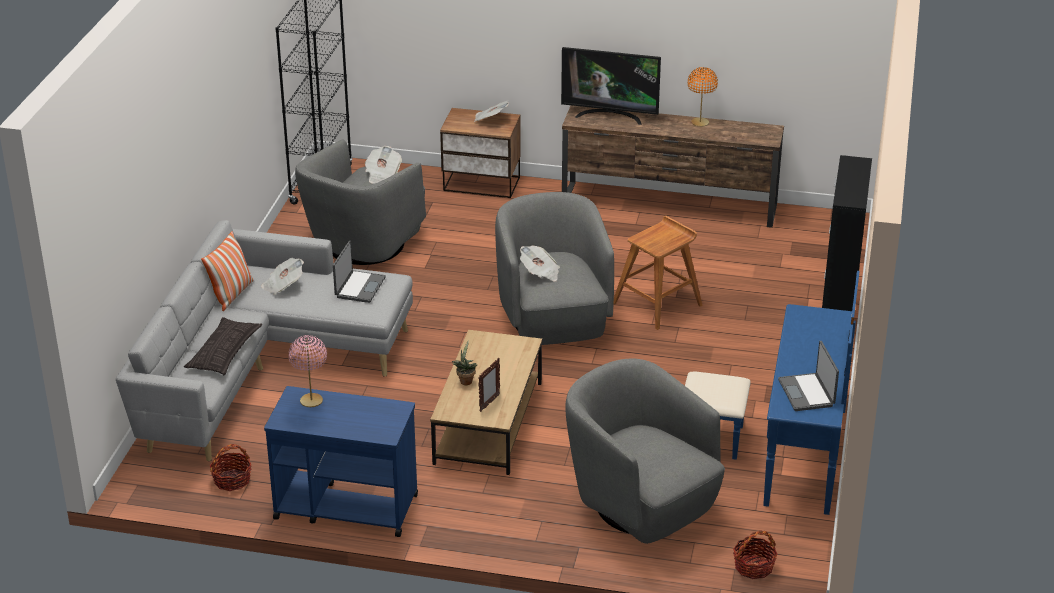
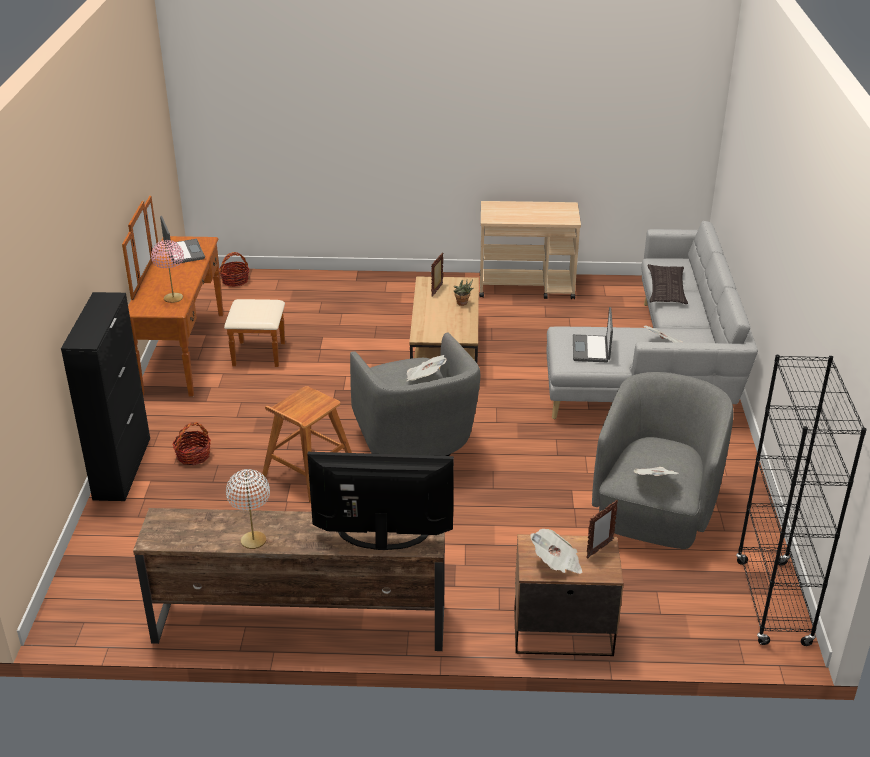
camera: 170 degrees right, 0 degrees up
(231, 294) = (702, 333): pillow -> none
(232, 480) = (618, 294): basket -> basket (193, 456)
(311, 401) = (556, 217): pink table lamp -> pink table lamp (173, 298)
(345, 506) = (527, 287): blue cart -> beige cart
(457, 124) = (599, 549): none -> picture frame
(641, 503) = (314, 307): grey armchair -> none
(700, 123) = (253, 541): orange table lamp -> white table lamp
(782, 448) = (201, 352): blue dresser -> brown dresser

